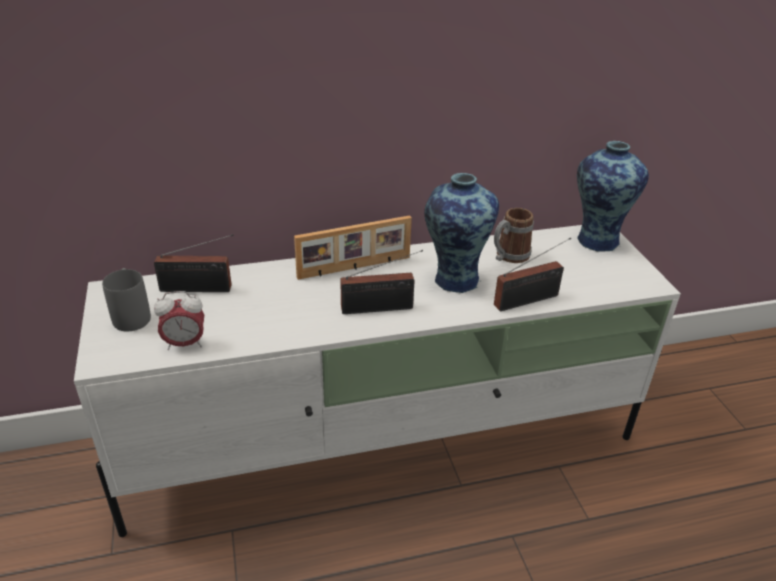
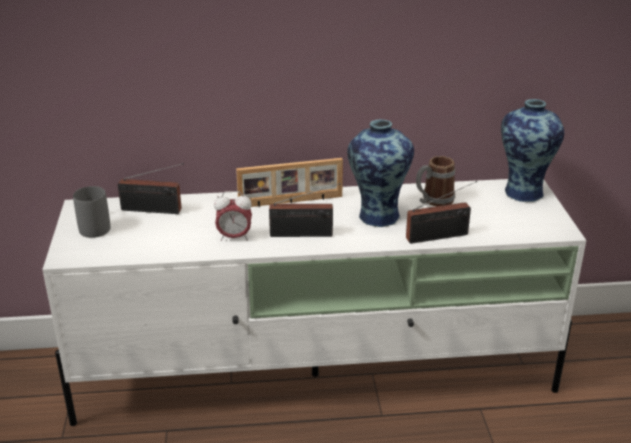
camera: 10 degrees right, 5 degrees down
(185, 344) = (134, 249): alarm clock -> alarm clock (234, 237)

